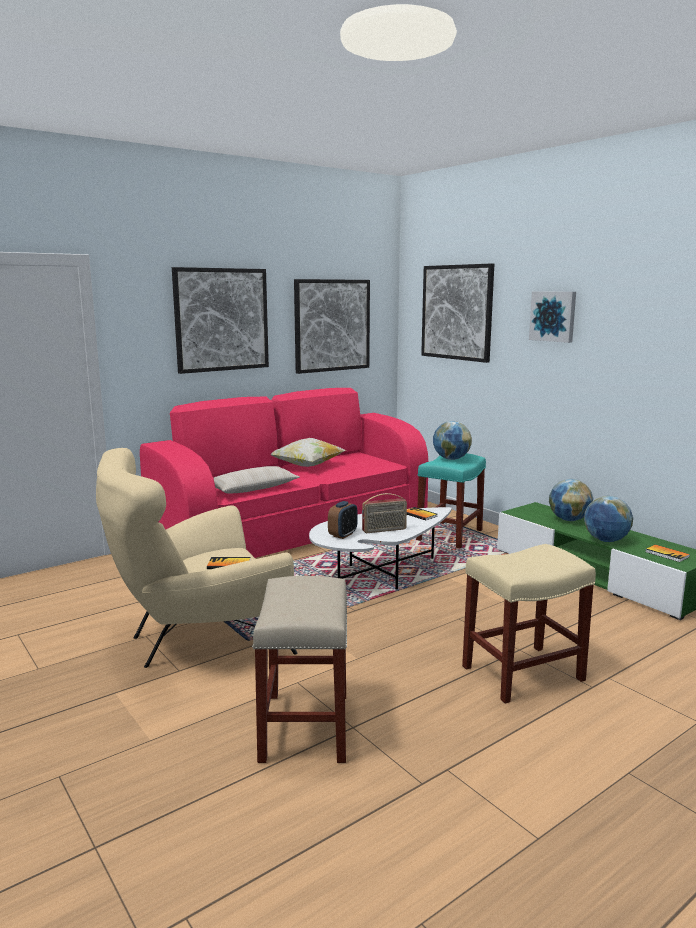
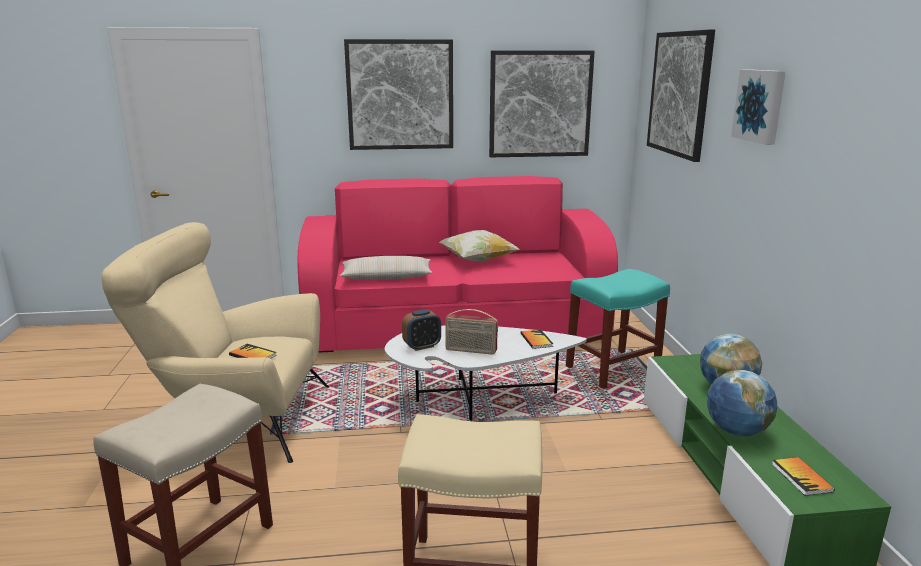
camera: 30 degrees right, 5 degrees up
(451, 459) = (619, 279): globe -> none

